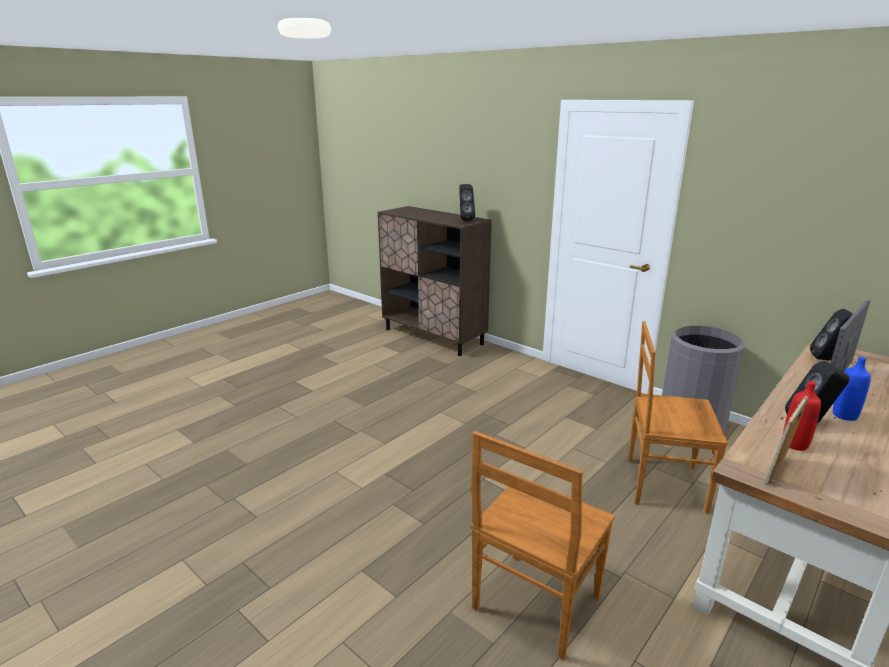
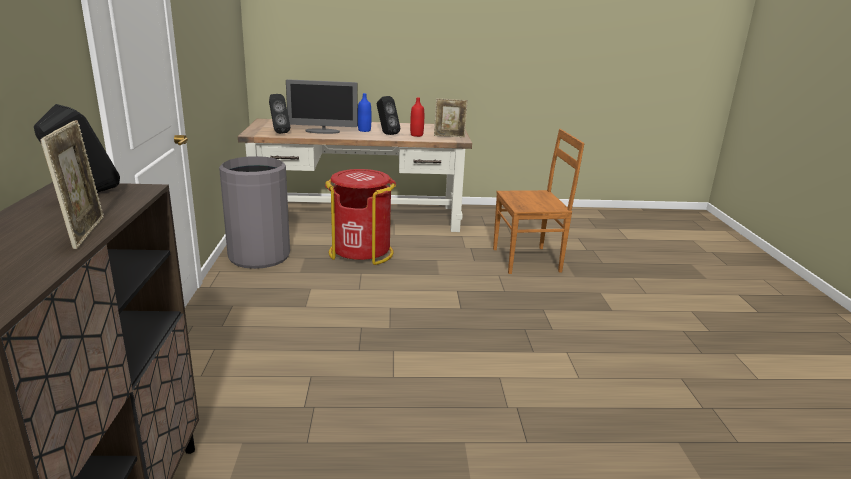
camera: 135 degrees left, 0 degrees up
(425, 218) = (85, 232): none -> picture frame
(662, 484) = (361, 252): brown chair -> red trash can

